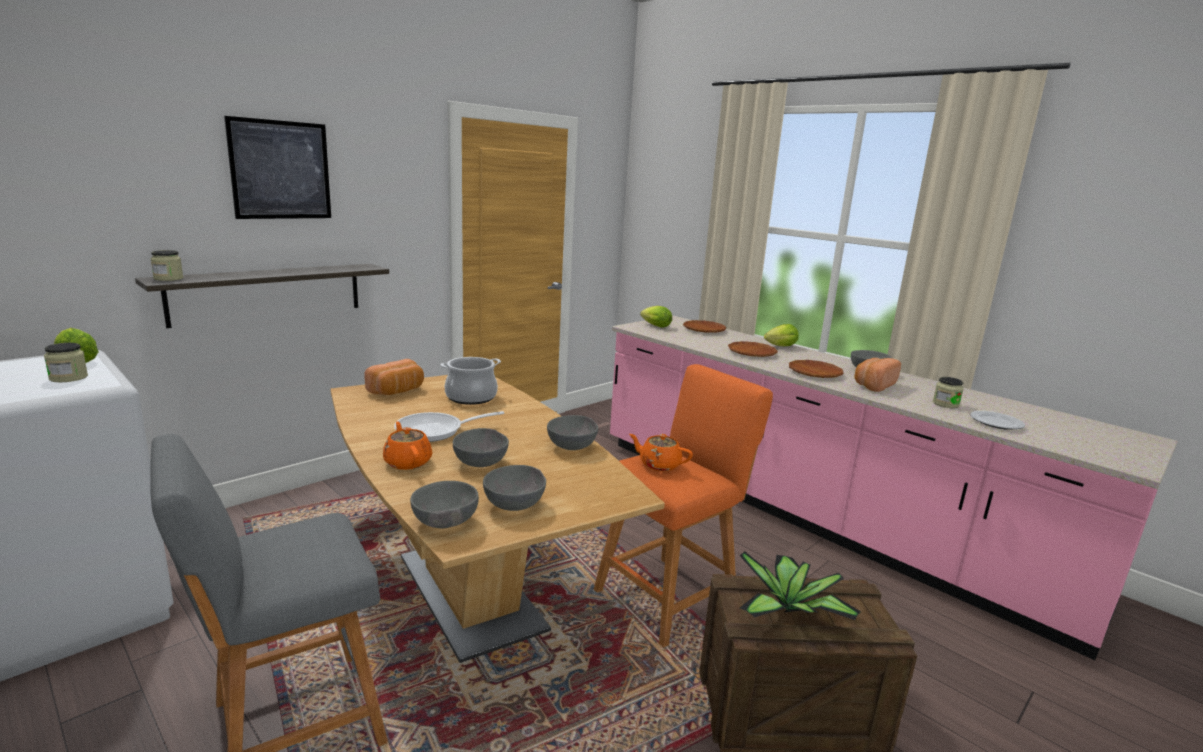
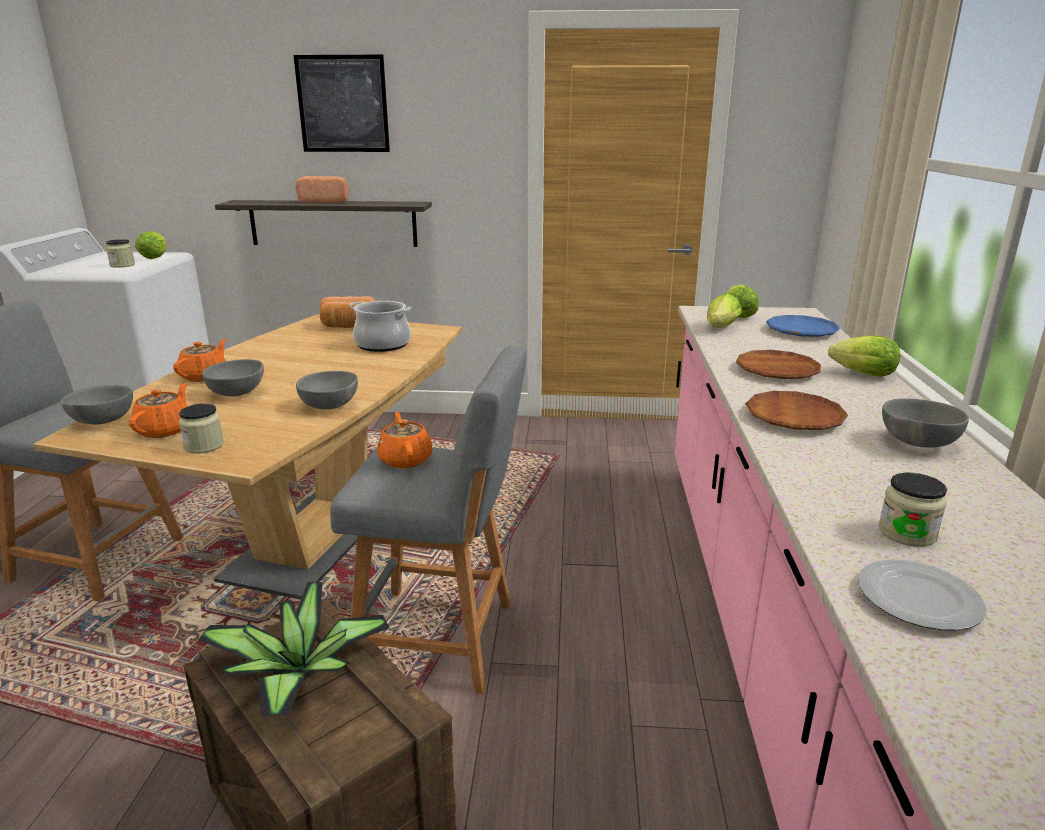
camera: 50 degrees right, 5 degrees up
(168, 278) = (244, 201): jar -> jar (204, 446)
(435, 431) = (282, 362): frying pan -> none
(516, 505) = (165, 430): grey bowl -> orange teapot
(670, 596) = (443, 639): orange stool -> grey stool
(671, 336) = (720, 329): none -> lettuce
(704, 330) = (801, 331): brown plate -> blue plate
(873, 385) = (847, 461): bread -> bread (325, 202)

